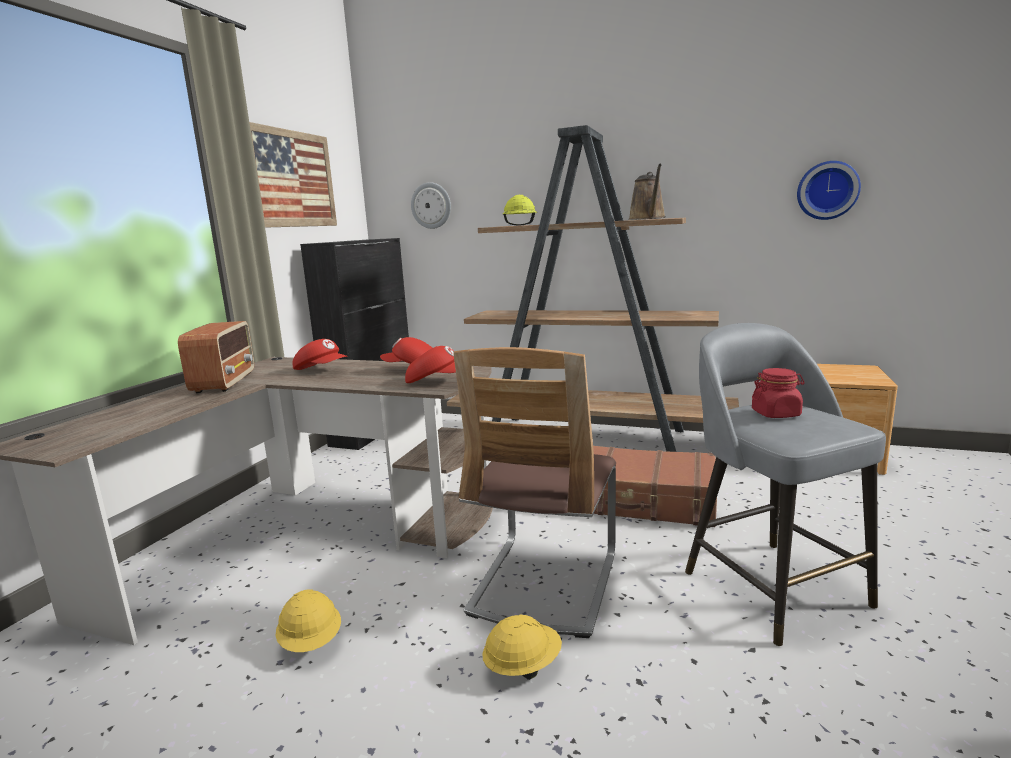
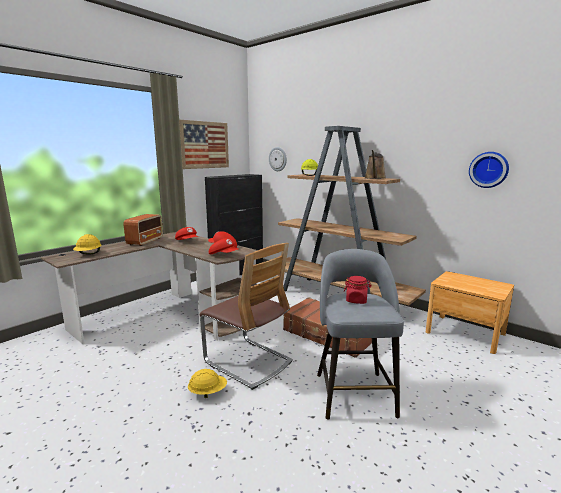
camera: 20 degrees right, 0 degrees up
(312, 642) = (139, 360): yellow hard hat -> yellow hard hat (88, 254)
(544, 583) = (248, 362): chair -> chair turned 90 degrees counterclockwise

